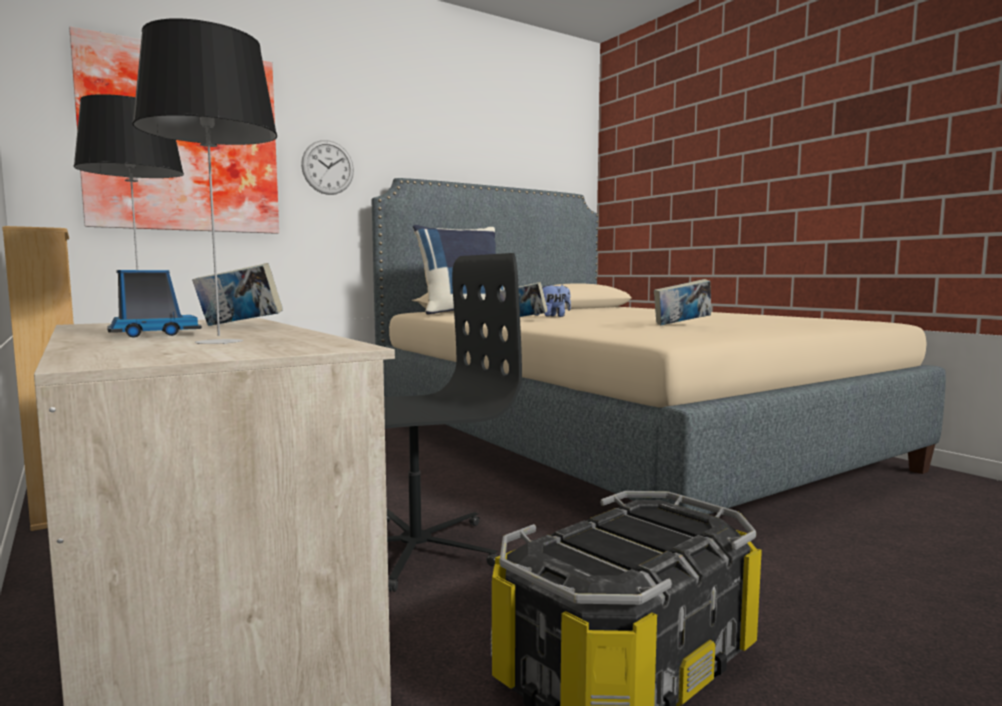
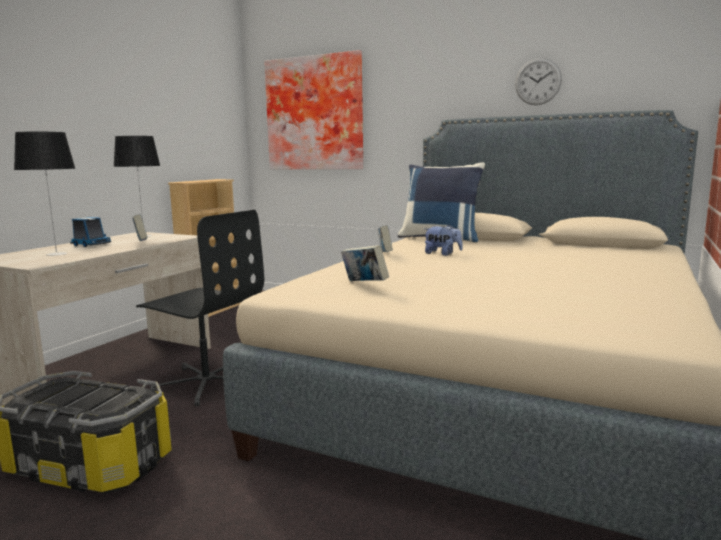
camera: 60 degrees right, 5 degrees up
(328, 167) = (400, 117): wall clock -> wall clock (538, 81)

